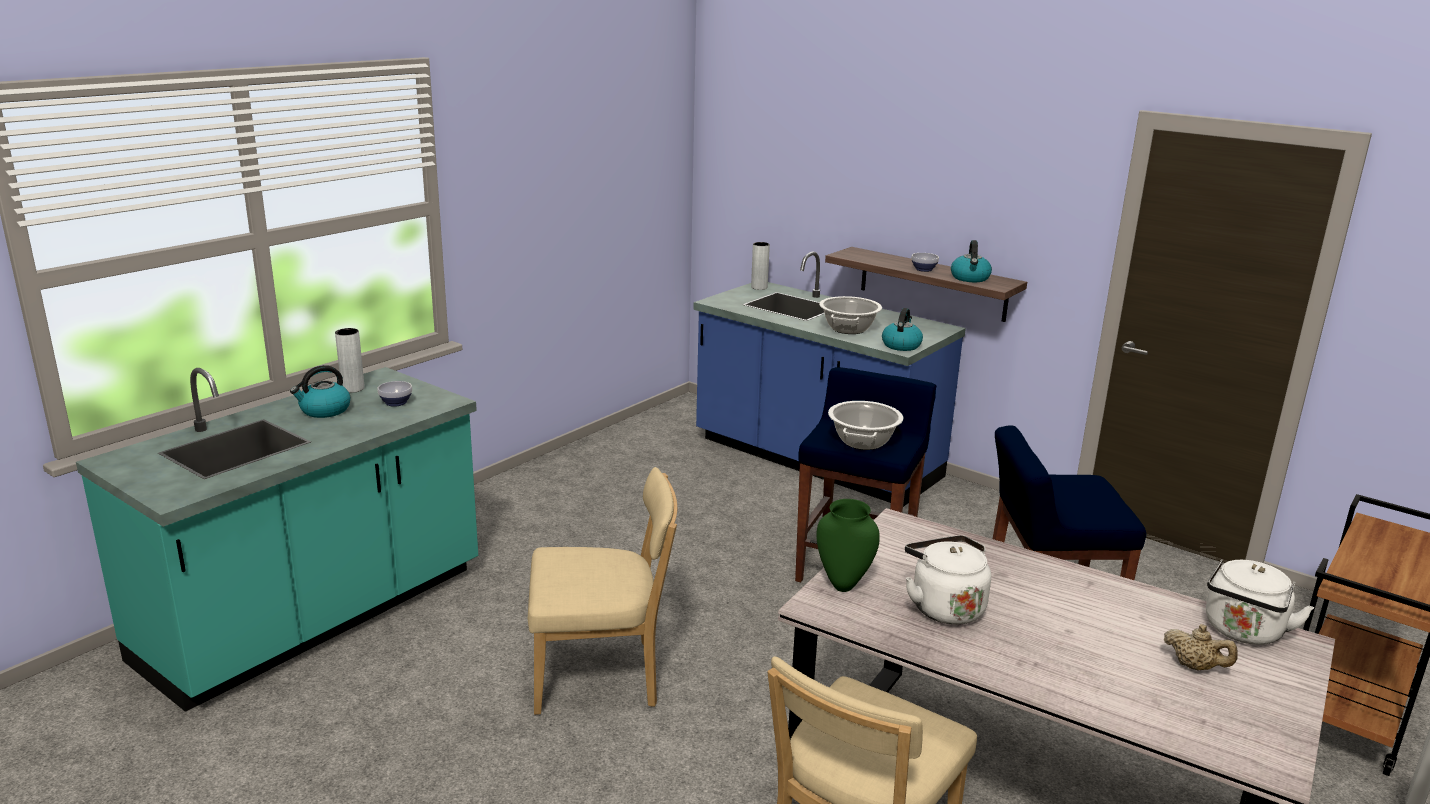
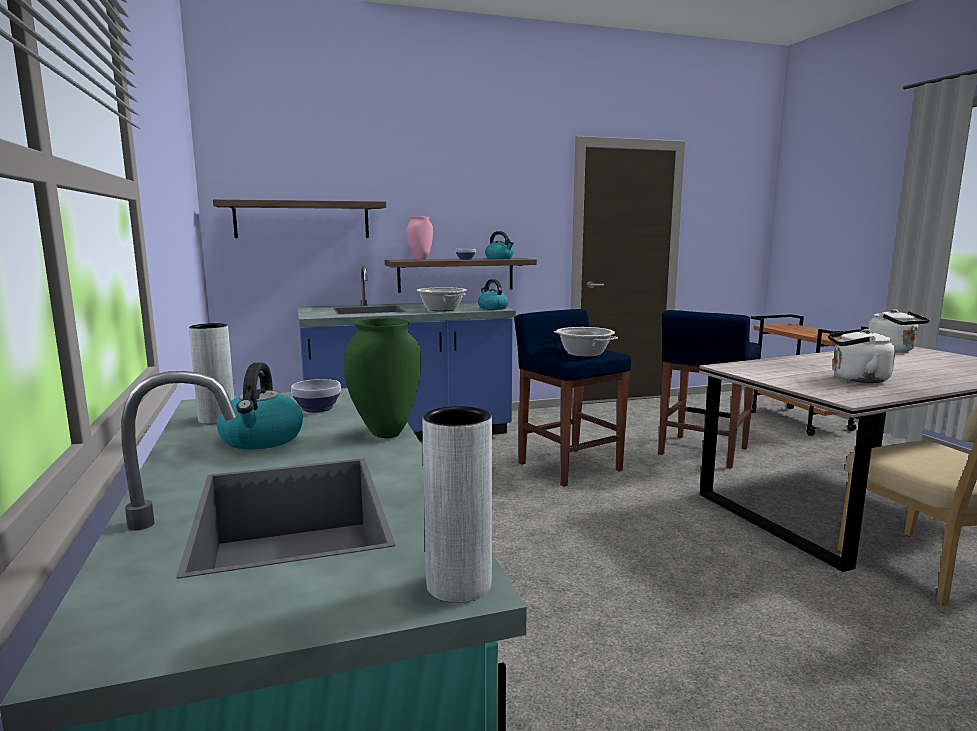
camera: 55 degrees left, 10 degrees down
(602, 677) = (637, 601): beige chair -> none
(759, 287) = (313, 308): grey vase -> grey vase (459, 585)
(775, 185) = (302, 220): none -> shelf
(844, 585) = (817, 389): green vase -> green vase (385, 433)
(881, 256) = (420, 259): none -> pink vase
(1195, 667) = (933, 361): beige teapot -> none

